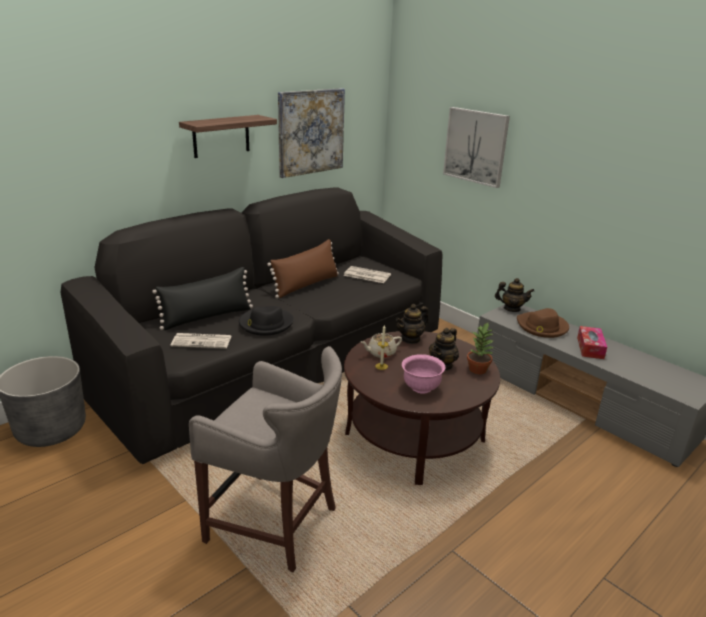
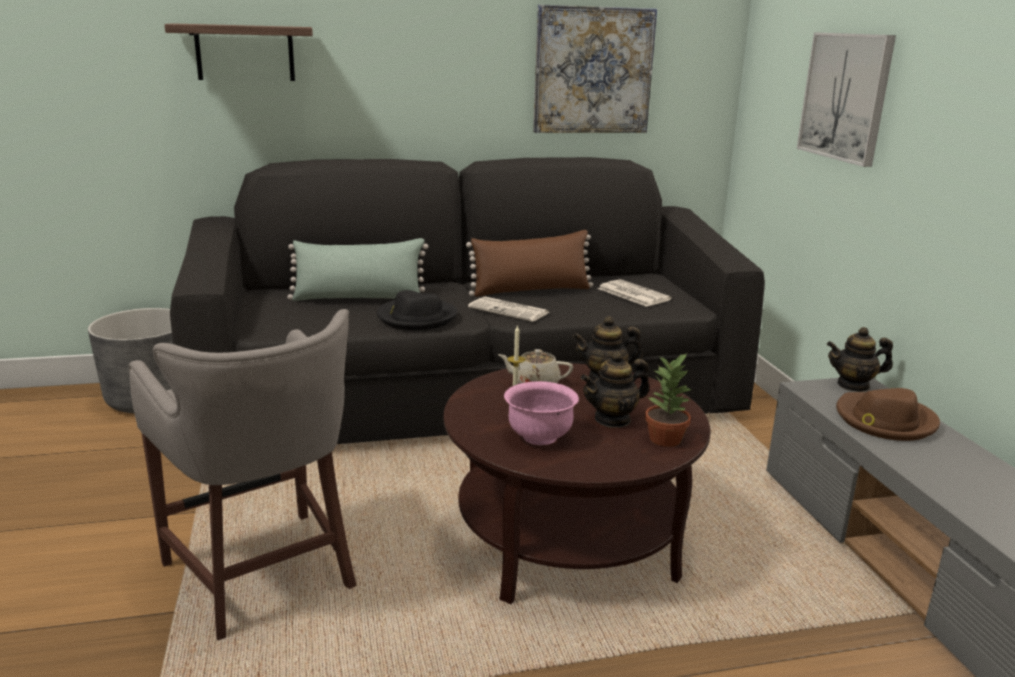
camera: 30 degrees right, 5 degrees down
(202, 341) = (317, 318): newspaper -> newspaper (510, 310)
(207, 317) = (359, 298): black pillow -> green pillow
(221, 136) = (440, 59): shelf -> shelf (245, 53)
(511, 309) = (853, 385): teapot -> teapot turned 135 degrees clockwise
(590, 348) = (952, 471): tissue box -> none

